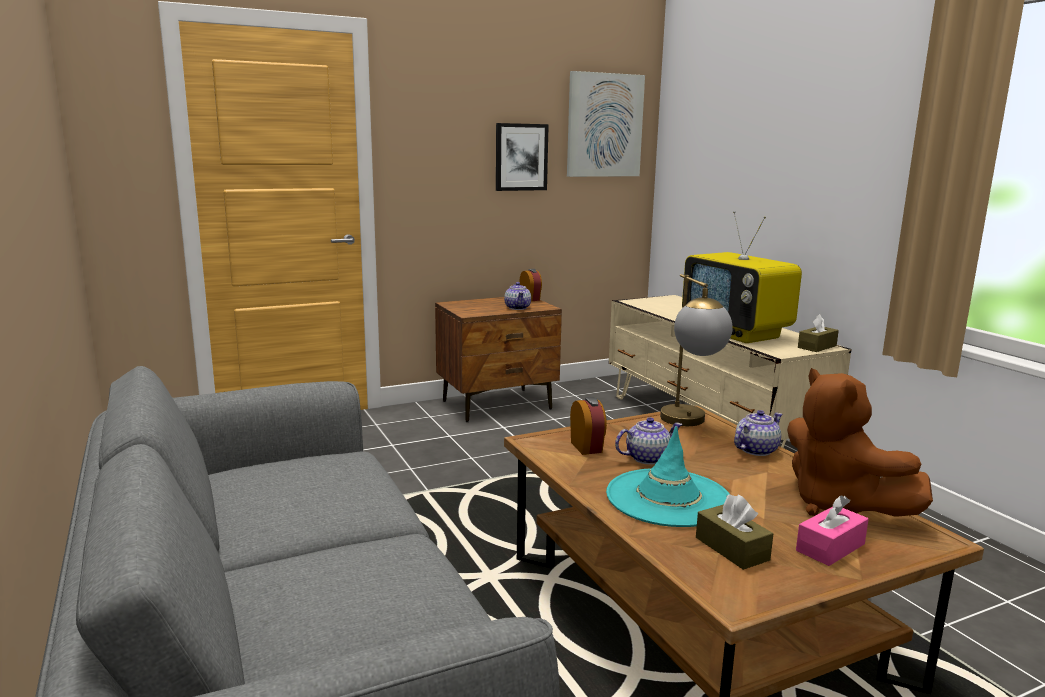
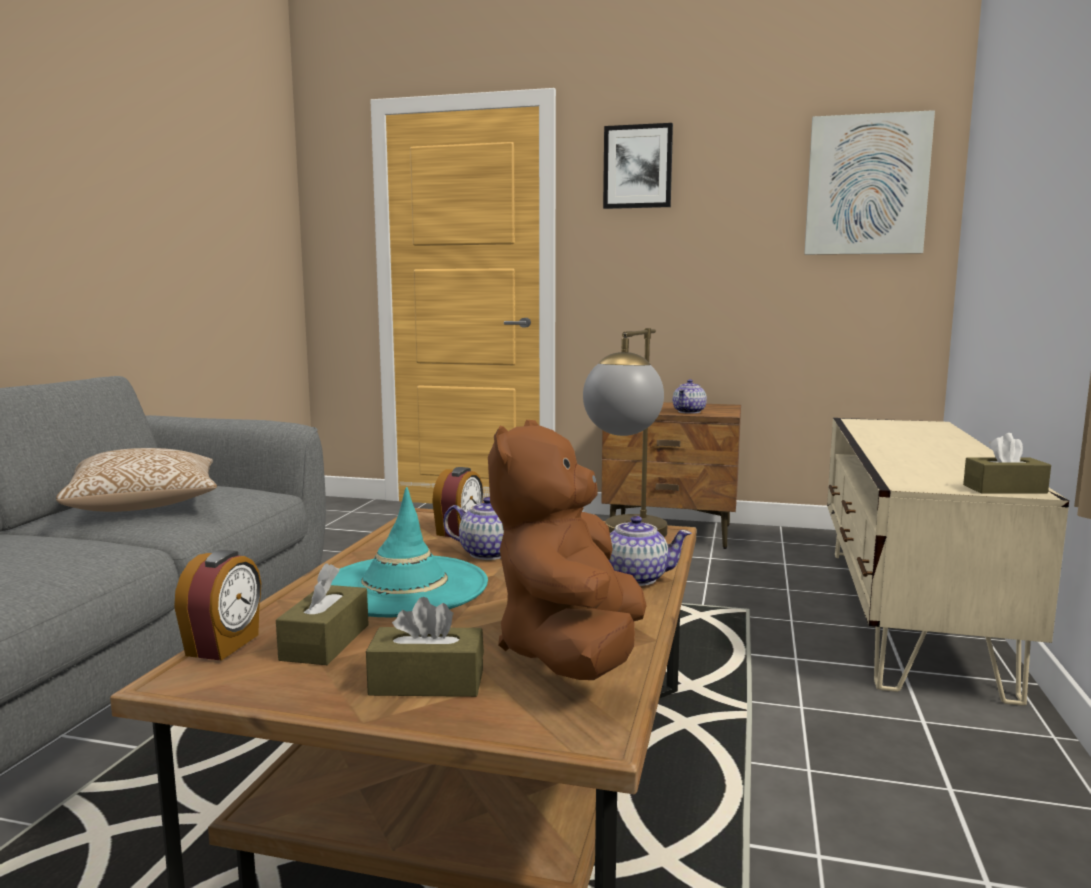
camera: 40 degrees right, 5 degrees down
(301, 499) = (145, 505): none -> pillow
(521, 157) = (737, 231): picture -> picture (637, 167)
(530, 299) = (730, 407): alarm clock -> alarm clock (224, 645)
(737, 333) = (912, 460): television -> none
(830, 547) = (427, 682): pink tissue box -> brown tissue box

